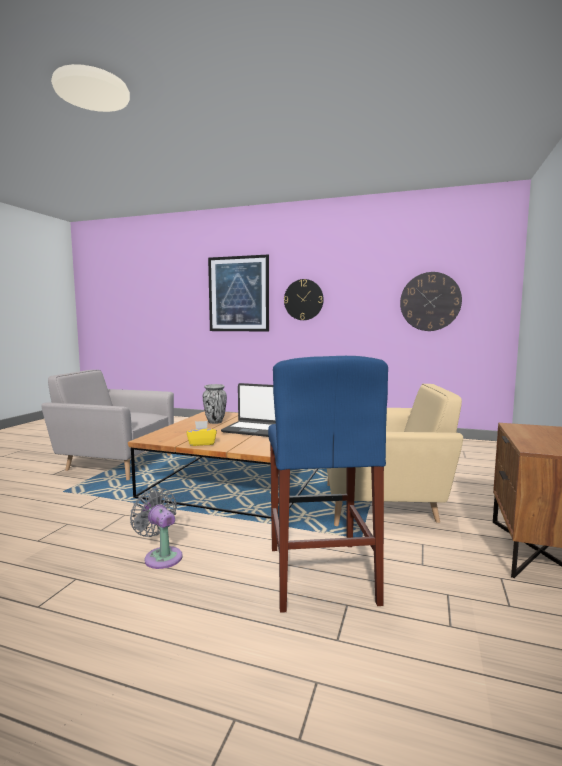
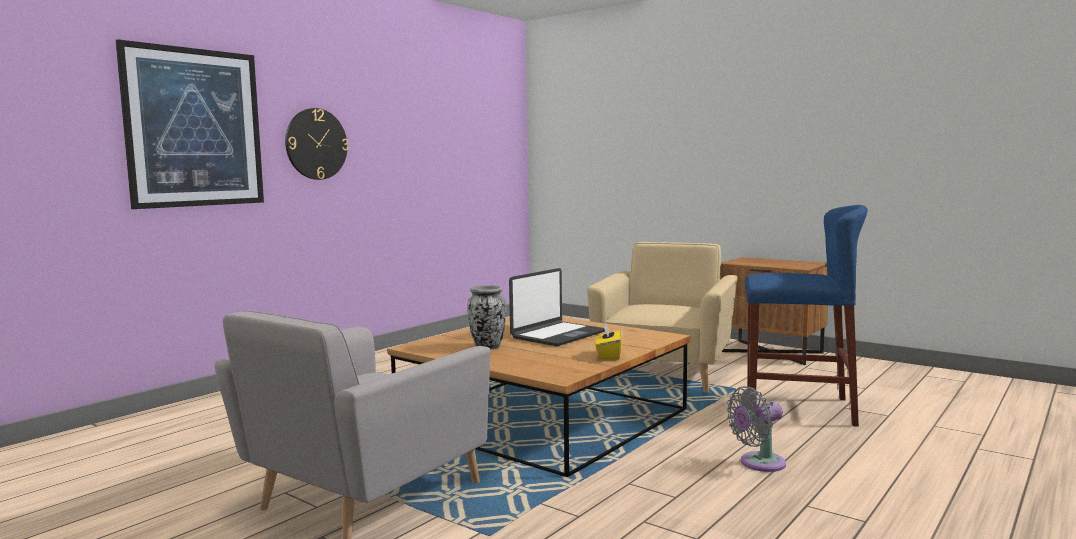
camera: 70 degrees left, 0 degrees up
(430, 301) = (462, 151): wall clock -> none

